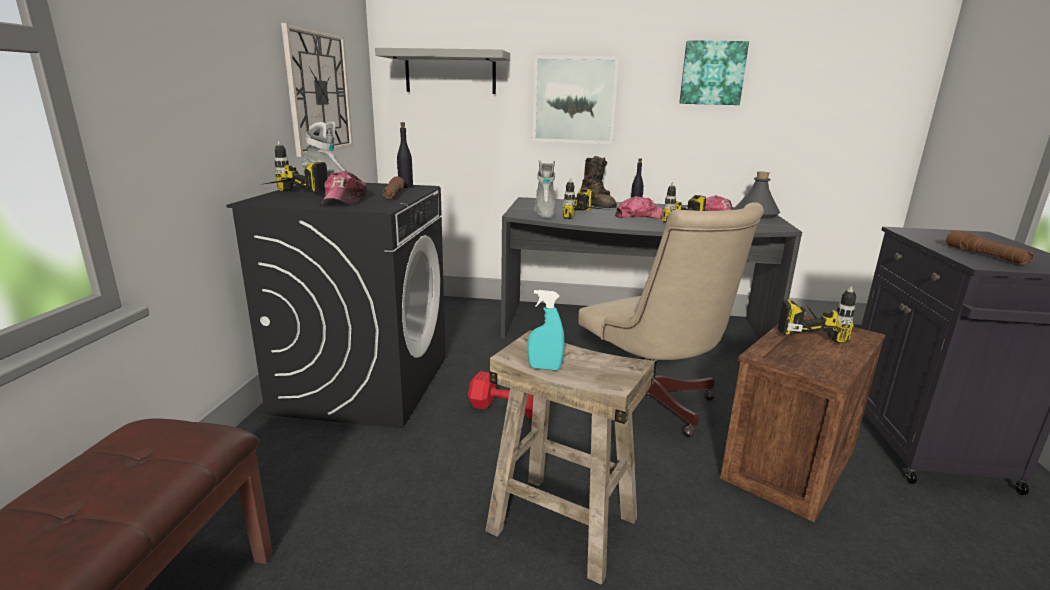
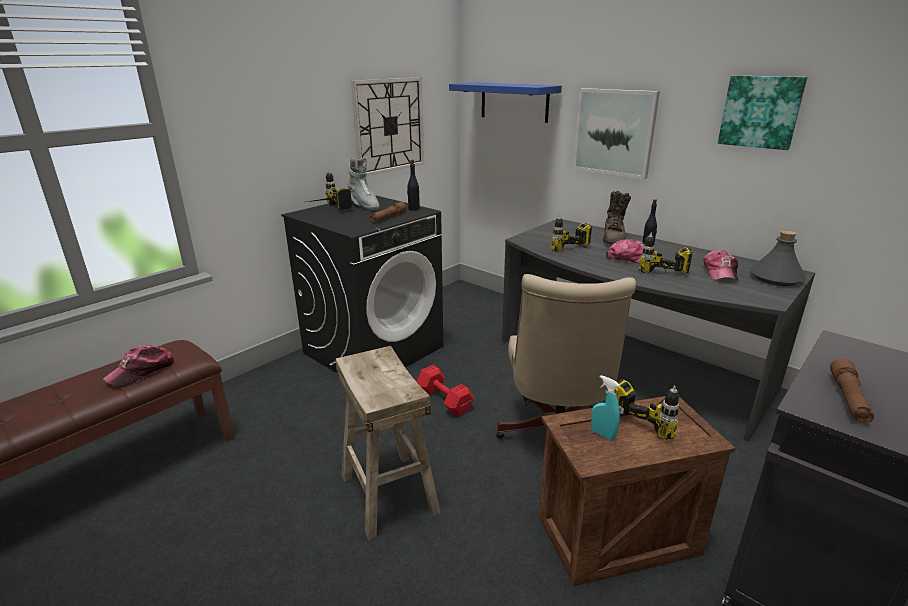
camera: 35 degrees right, 5 degrees up
(345, 200) = (348, 219): cap -> cap (142, 371)
(450, 72) = (514, 102): grey shelf -> blue shelf
(544, 213) = (545, 242): grey boot -> none
(544, 368) = (357, 376): turquoise spray bottle -> turquoise spray bottle (602, 434)

